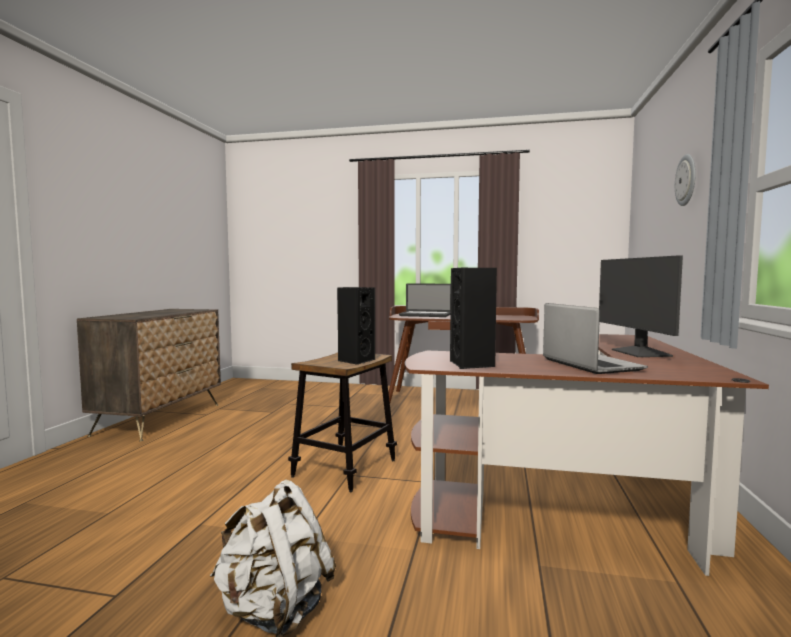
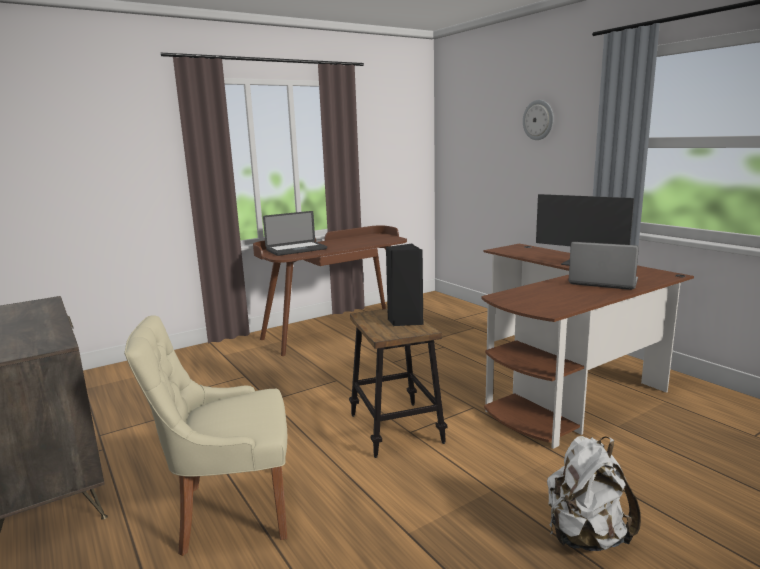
camera: 45 degrees left, 10 degrees up
(174, 463) = (230, 511): none -> beige chair
(472, 364) = (562, 302): black speaker -> none

